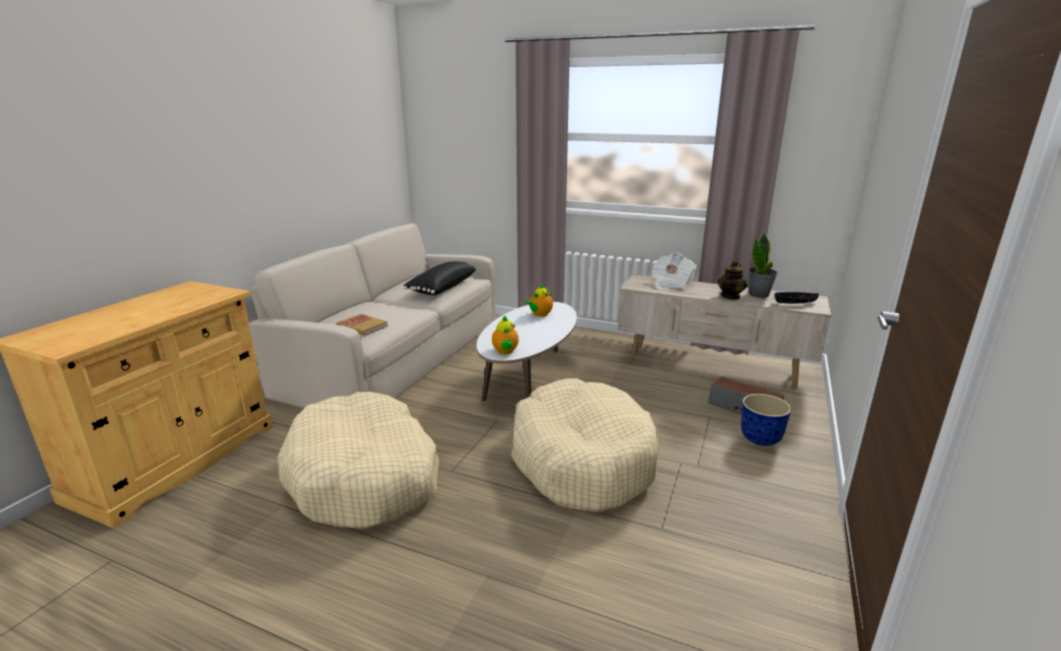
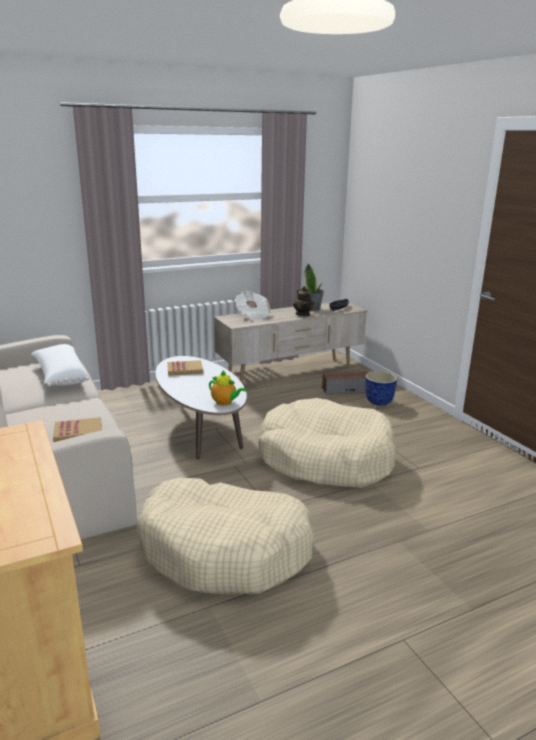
camera: 50 degrees left, 0 degrees up
(441, 288) = (60, 376): black pillow -> white pillow
(540, 314) = (185, 370): teapot -> book

